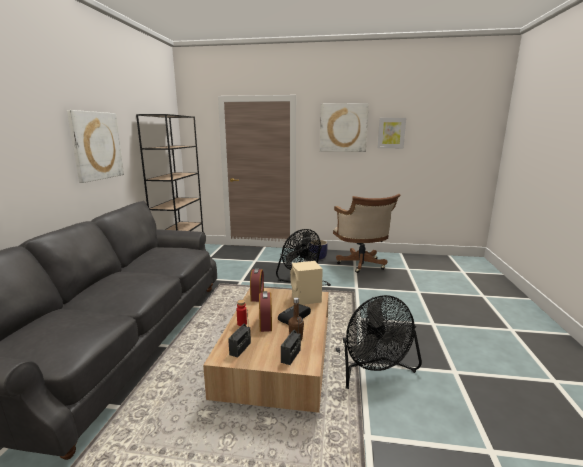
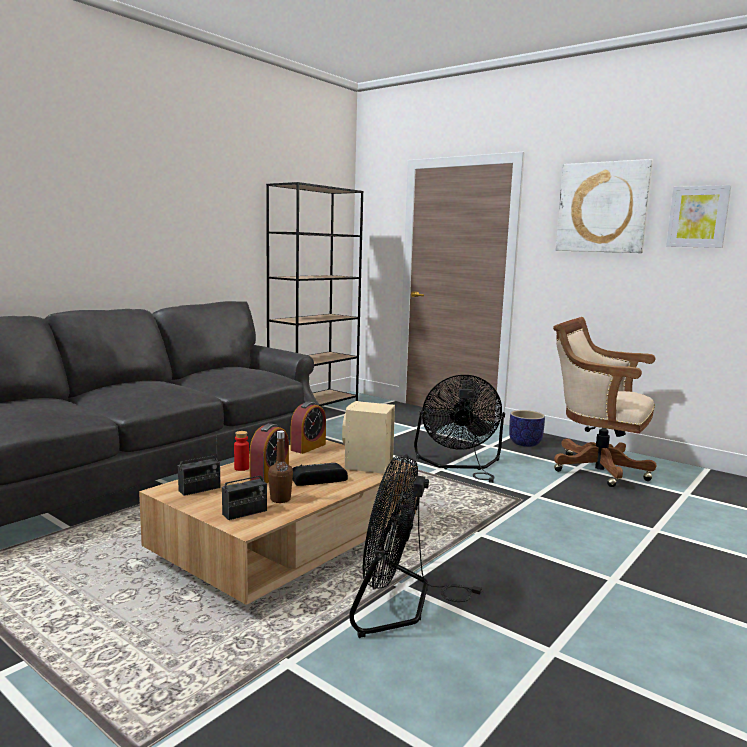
camera: 30 degrees right, 5 degrees down
(96, 146) = (191, 220): picture -> none
(362, 265) = (595, 469): office chair -> office chair turned 105 degrees clockwise
(370, 370) = (403, 598): black fan -> black fan turned 90 degrees clockwise

